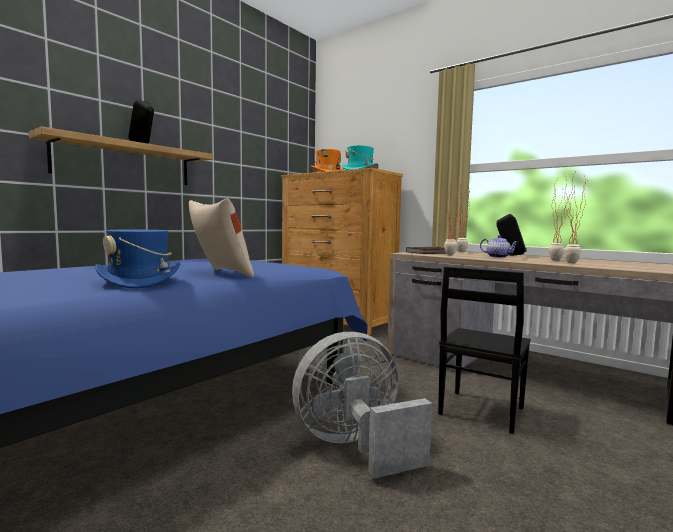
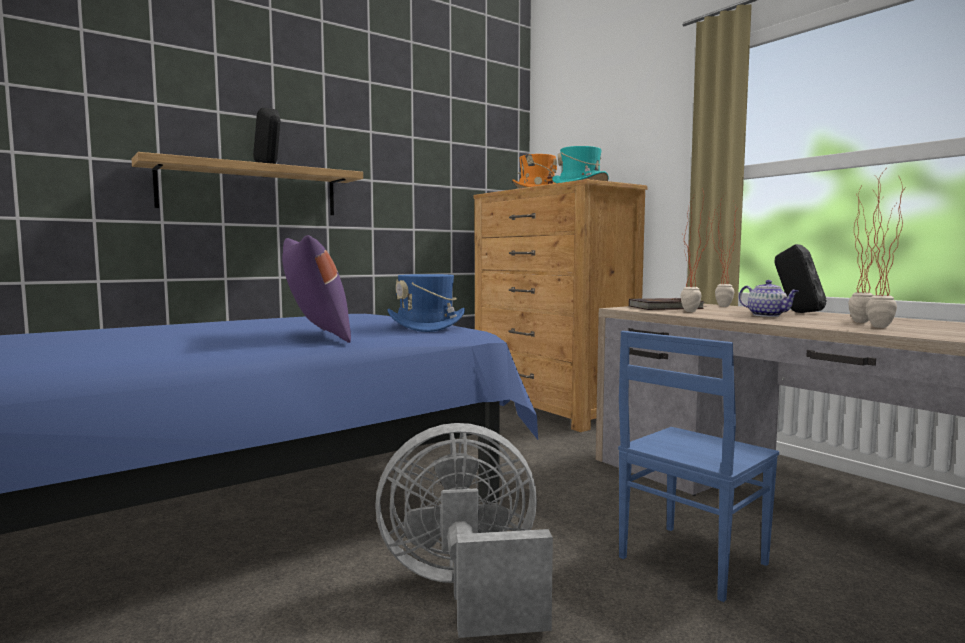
camera: 15 degrees right, 0 degrees up
(140, 281) = (201, 345): blue hat -> blue hat (426, 326)
(220, 274) = (316, 337): beige pillow -> purple pillow
(479, 411) = (689, 561): black chair -> blue chair

